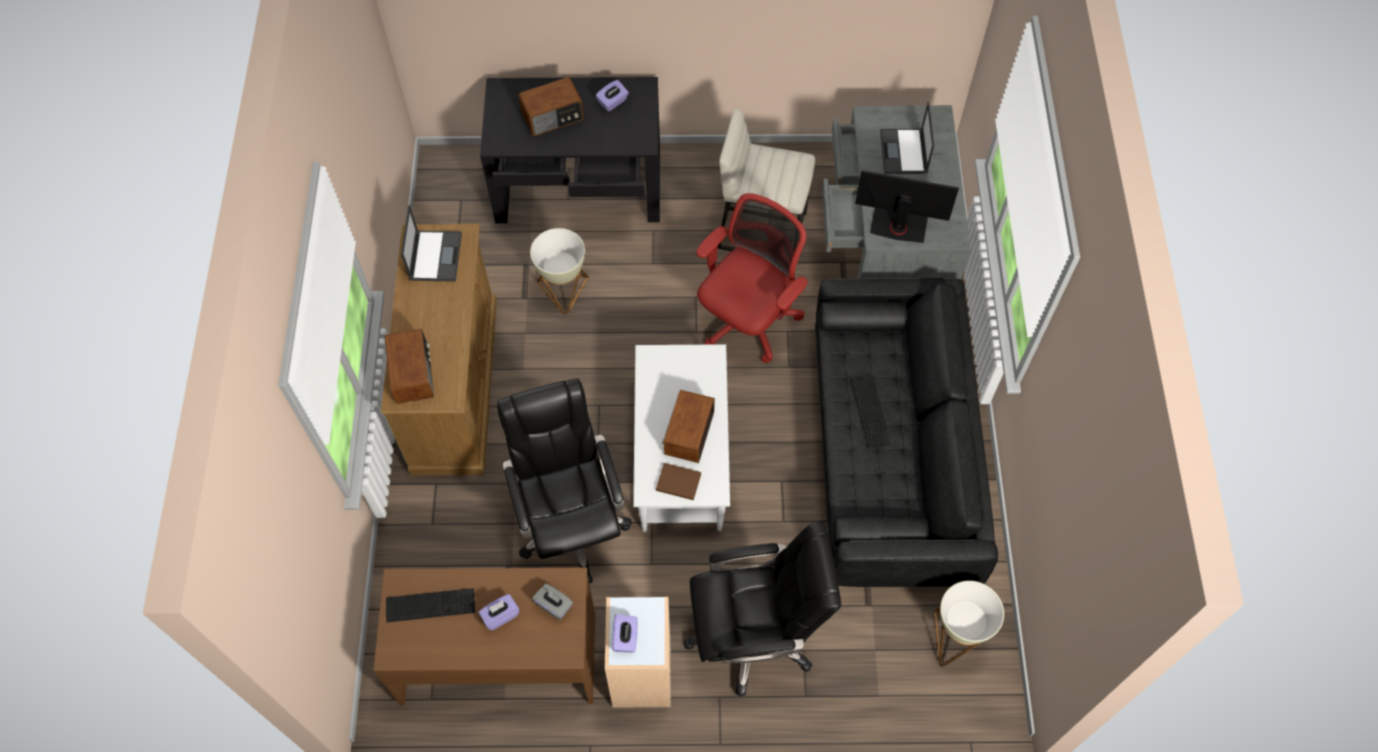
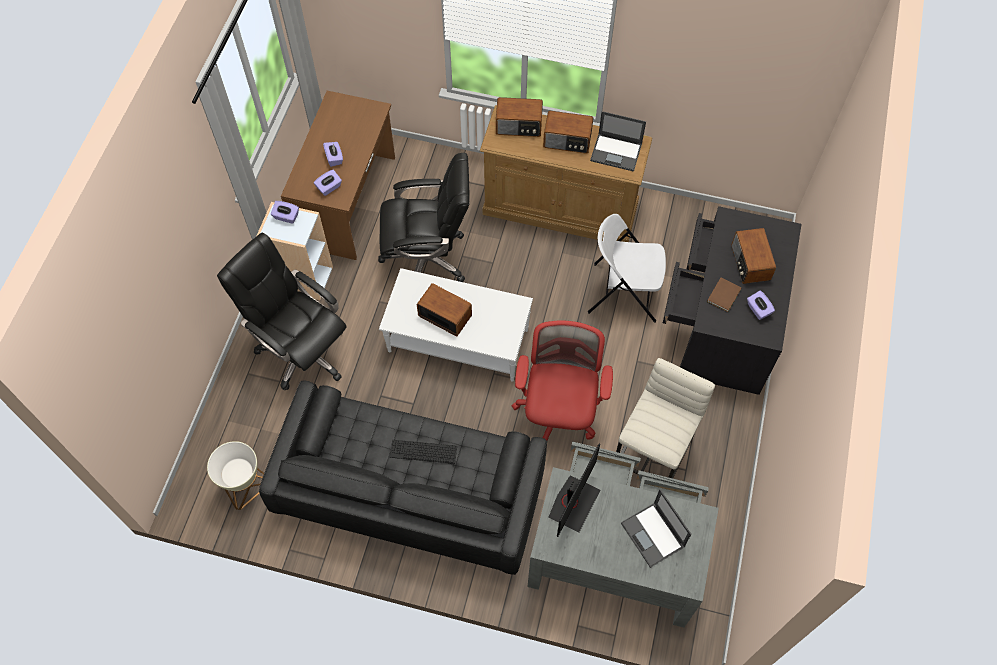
camera: 105 degrees right, 0 degrees up
(427, 313) = (567, 140): none -> radio
(430, 605) = (356, 123): keyboard -> none
(554, 605) = (329, 187): grey tissue box -> purple tissue box
(563, 292) = (624, 292): planter -> white chair
(677, 481) = (409, 299): brown book -> brown book (724, 295)
(747, 325) = (558, 416): red office chair -> red office chair turned 135 degrees counterclockwise
(753, 637) = (302, 351): black office chair -> black office chair turned 120 degrees clockwise
(904, 152) = (653, 535): laptop -> laptop turned 135 degrees counterclockwise

